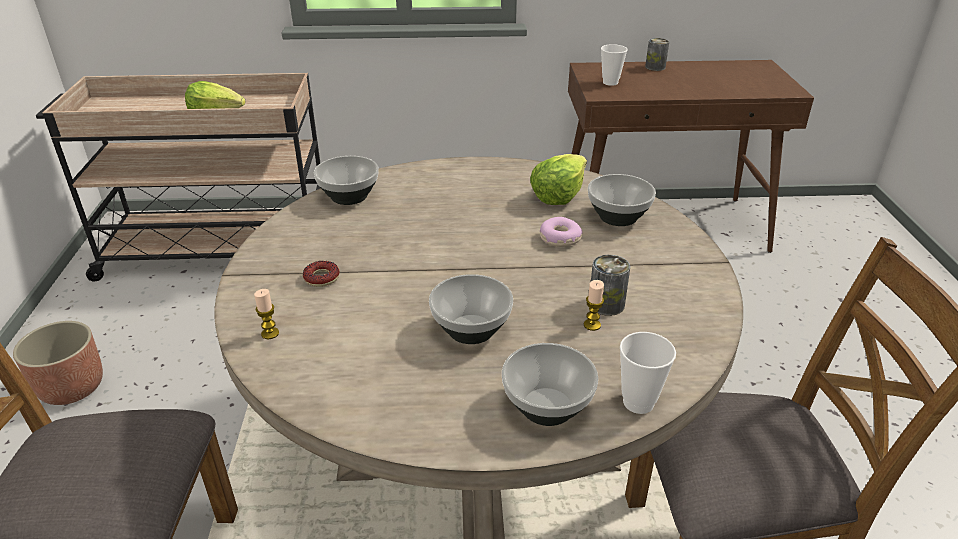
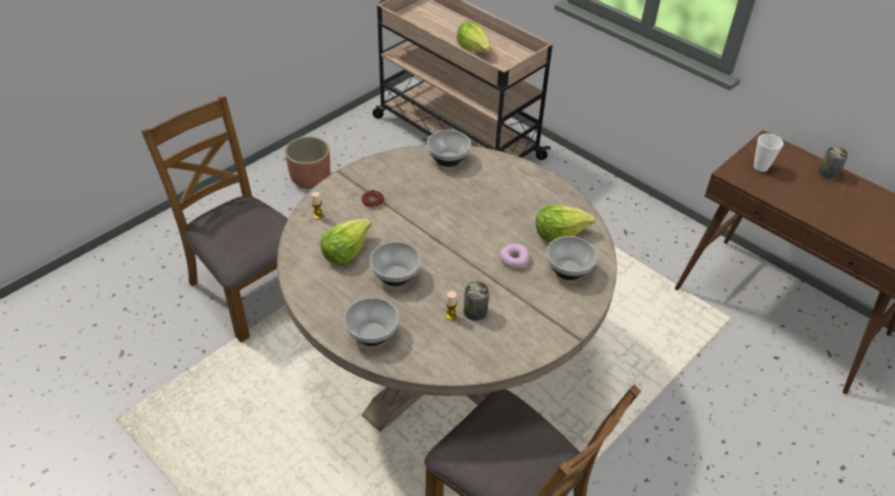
camera: 45 degrees right, 10 degrees up
(368, 346) = (345, 251): none -> lettuce
(638, 402) = (410, 364): cup -> none

